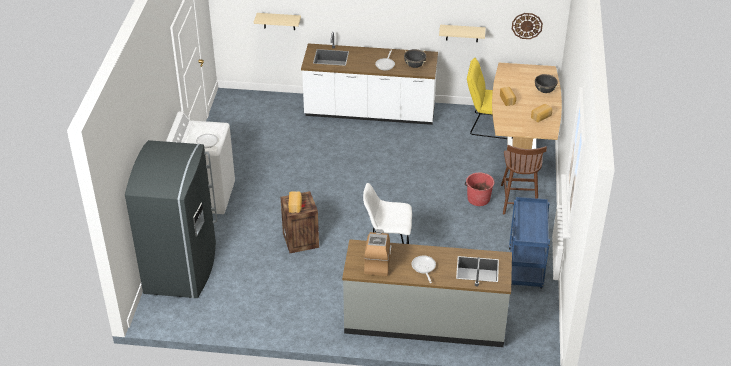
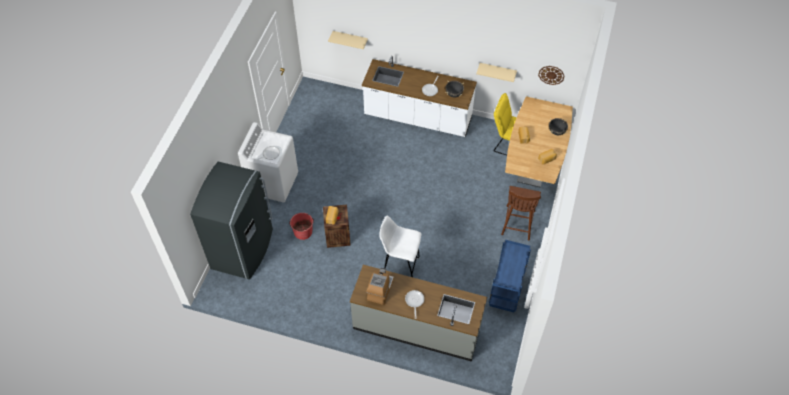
camera: 10 degrees right, 15 degrees up
(478, 198) = (485, 216): red bucket -> red bucket (303, 231)

